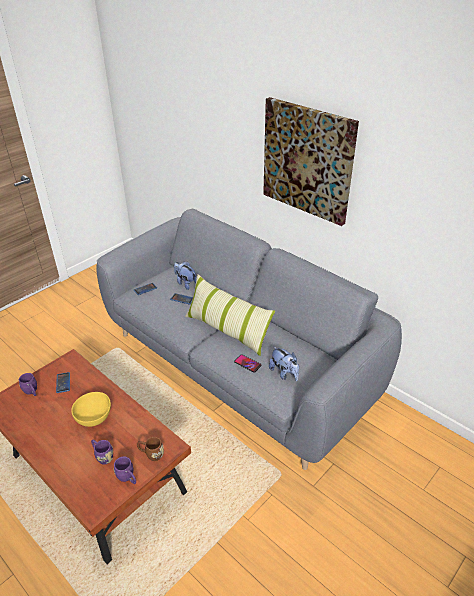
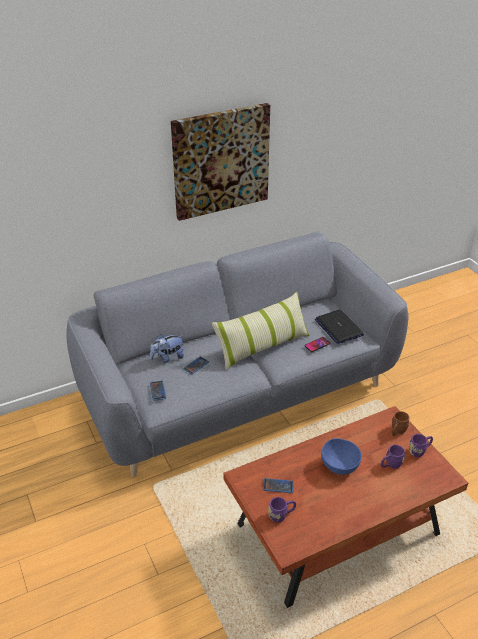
camera: 70 degrees left, 0 degrees up
(95, 417) = (340, 465): yellow bowl -> blue bowl
(284, 373) = (338, 327): plush toy -> laptop

